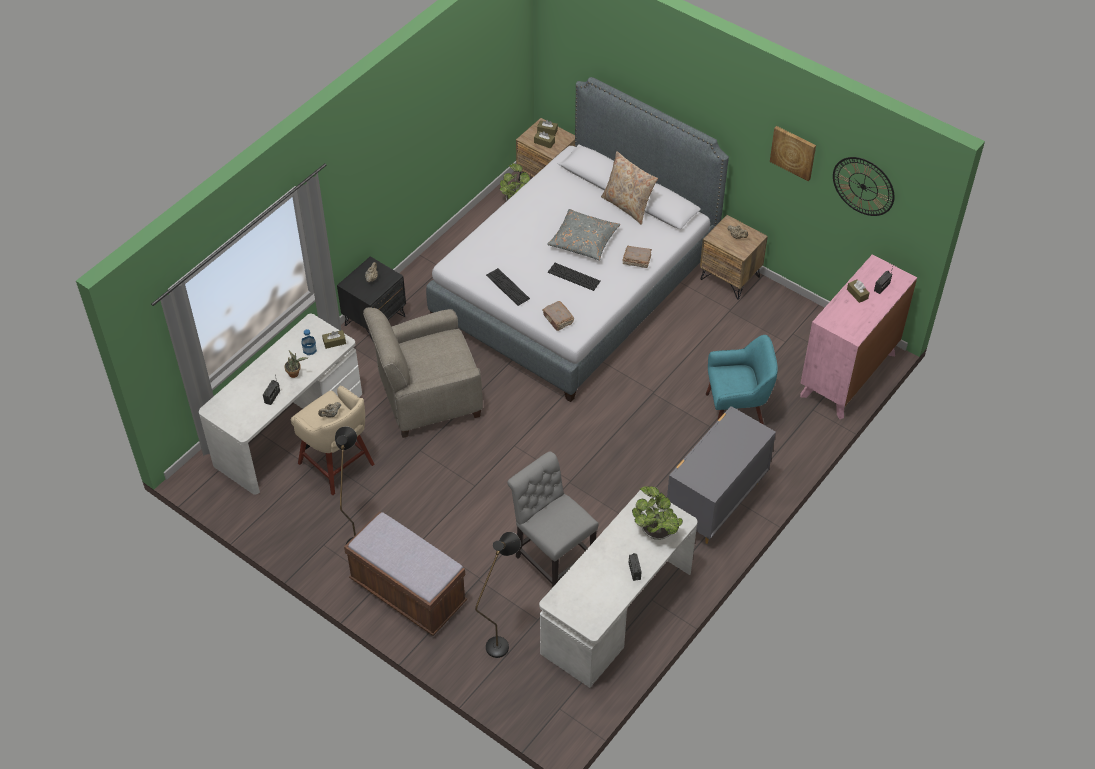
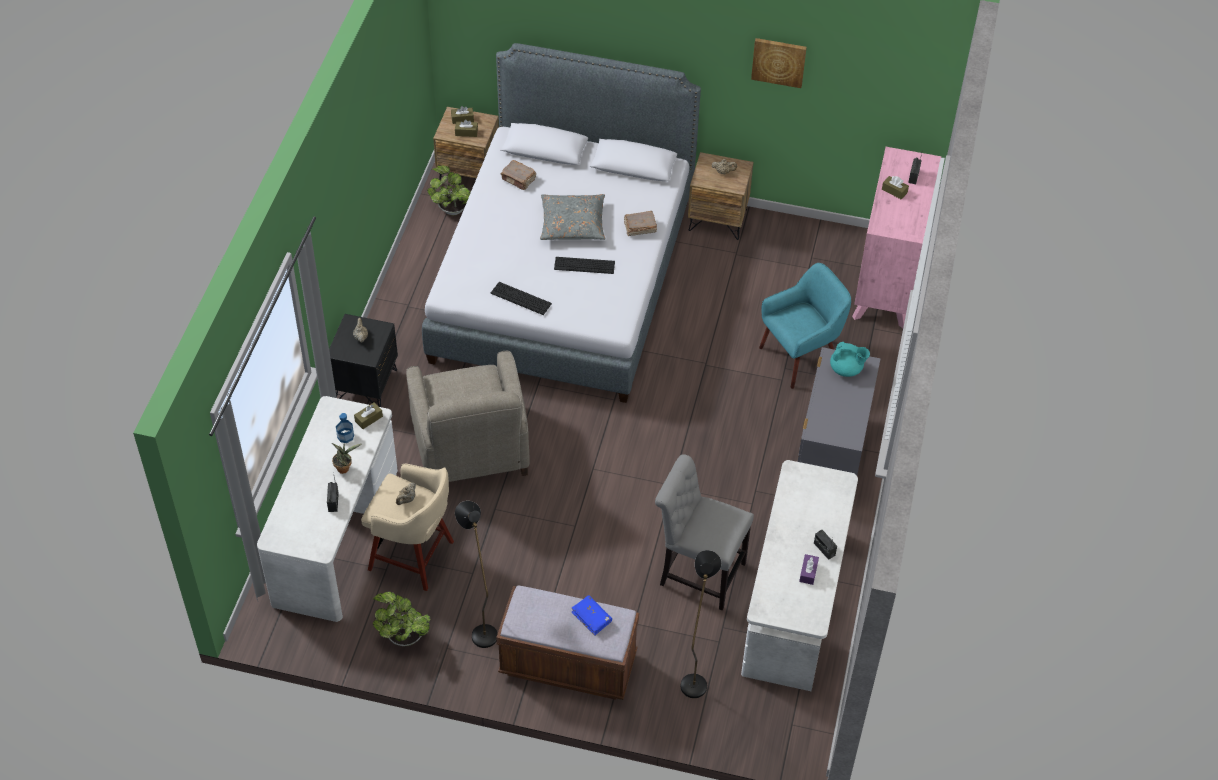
camera: 25 degrees left, 0 degrees up
(424, 558) = (591, 617): none -> blue book
(428, 396) = (471, 448): beige armchair -> beige armchair turned 60 degrees counterclockwise
(558, 319) = (593, 316): brown book -> brown book (518, 179)
(610, 585) = (808, 572): none -> purple tissue box
(628, 206) = (598, 173): beige pillow -> none
(655, 530) = (821, 500): potted plant -> potted plant (403, 636)
(741, 431) = (846, 369): none -> turquoise teapot
(863, 186) = (867, 76): wall clock -> none

